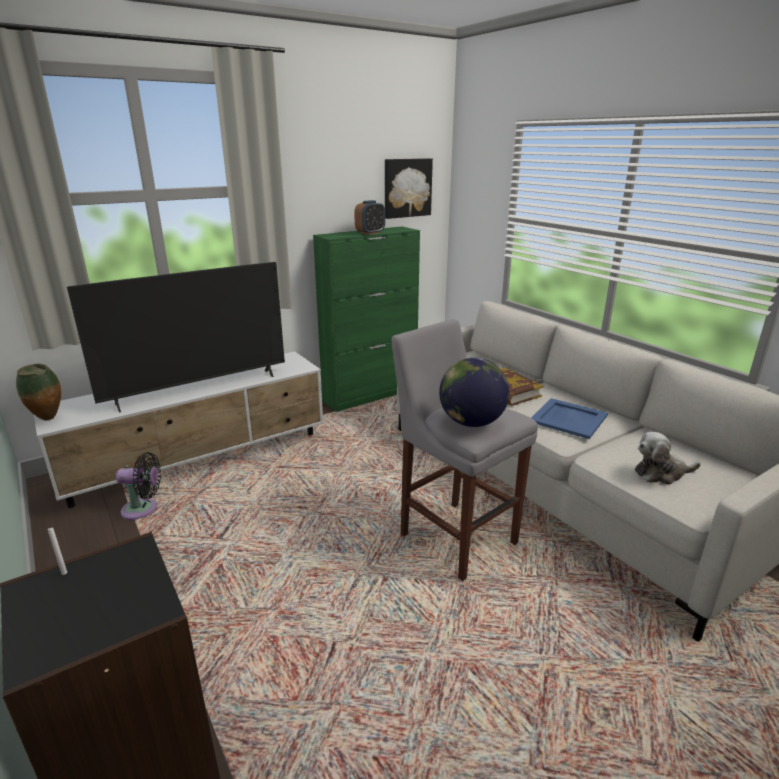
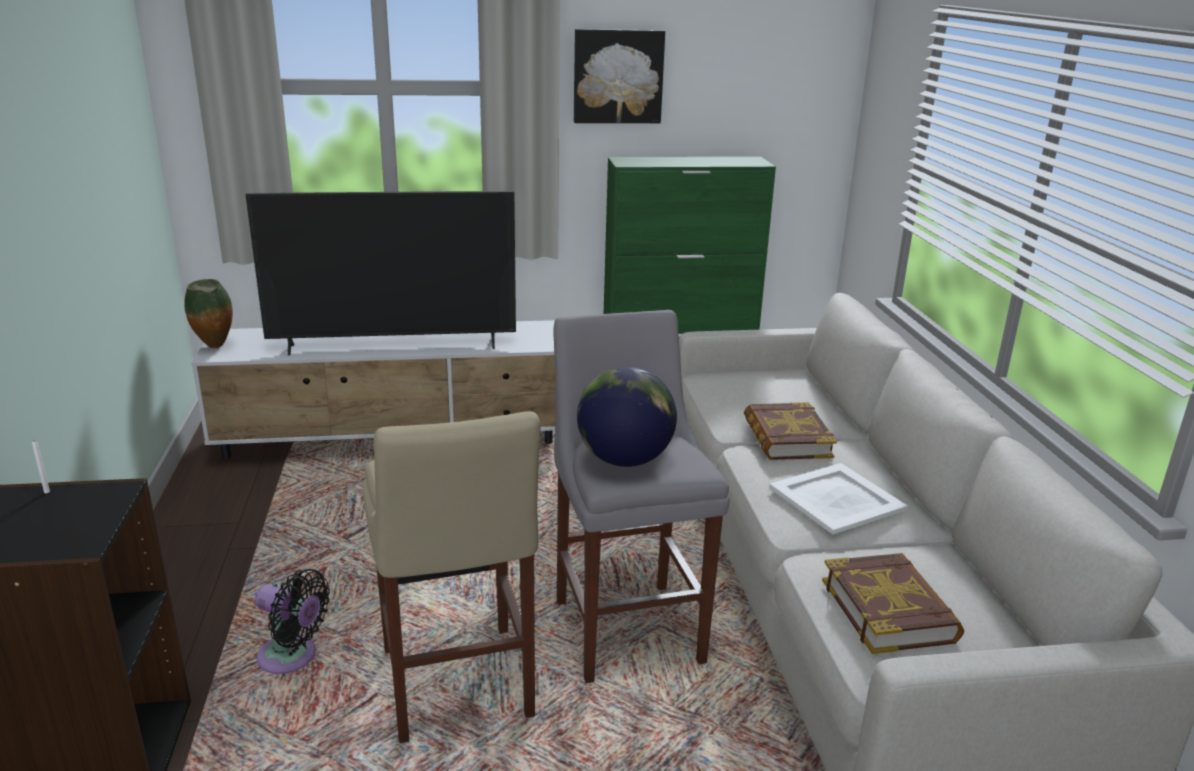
camera: 25 degrees right, 0 degrees up
(143, 509) = (292, 482): black fan -> black fan (292, 657)
(370, 233) = (691, 163): alarm clock -> none
(385, 616) = (457, 689): none -> beige stool
(407, 188) = (776, 98): picture -> picture (617, 76)
(569, 418) = (838, 499): blue tray -> white tray
(661, 473) = (889, 610): plush toy -> book

